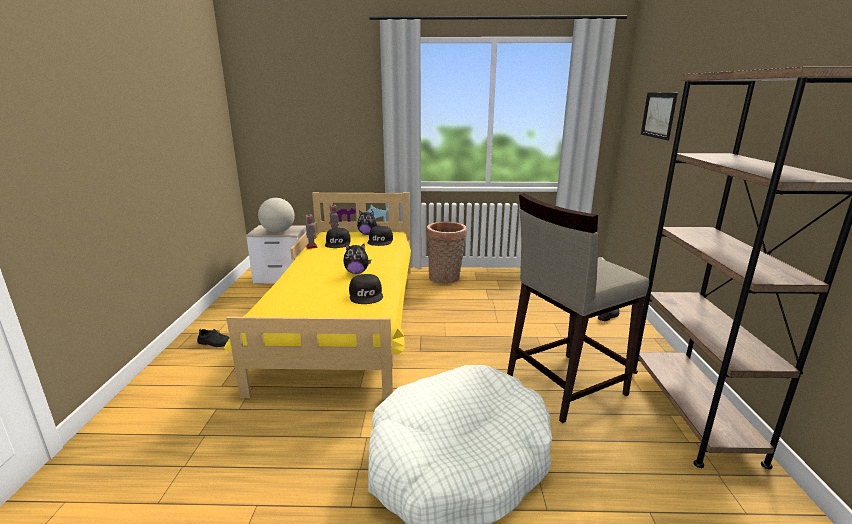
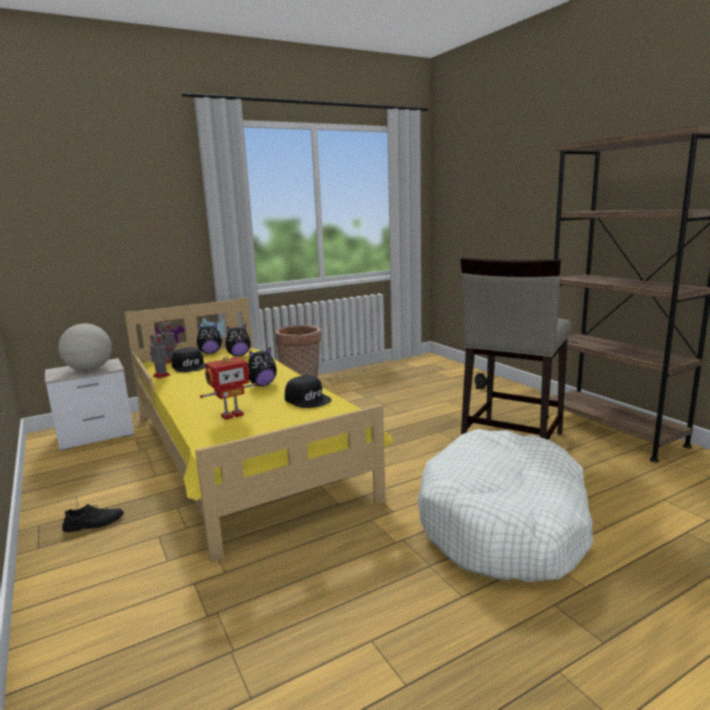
camera: 30 degrees left, 5 degrees down
(302, 293) = (232, 415): none -> toy robot
(380, 241) = (238, 355): black cap -> plush toy
(658, 115) = (483, 194): picture -> none

